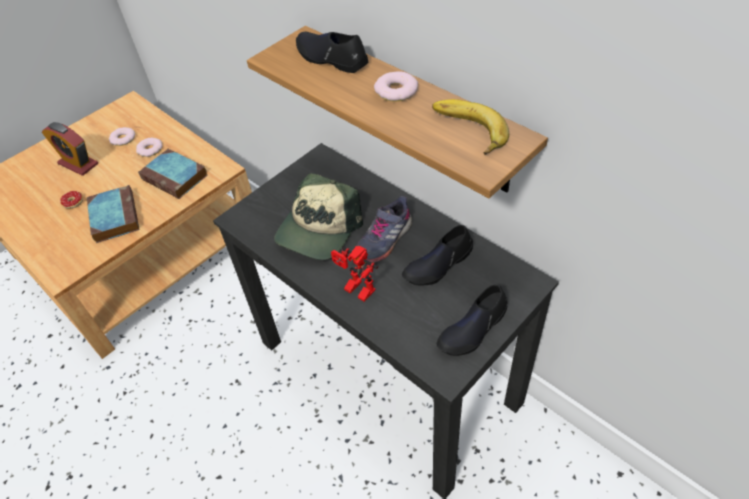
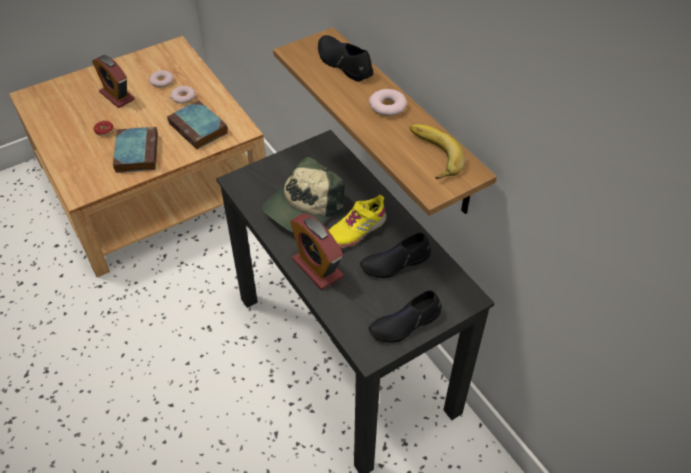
camera: 10 degrees right, 0 degrees up
(355, 291) = (317, 268): toy robot -> alarm clock
(383, 240) = (355, 230): grey shoe -> yellow shoe

